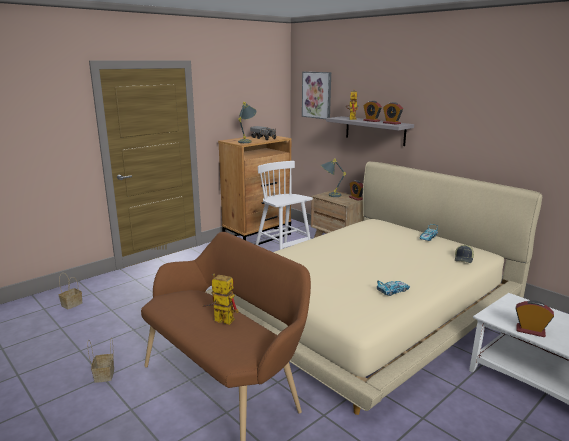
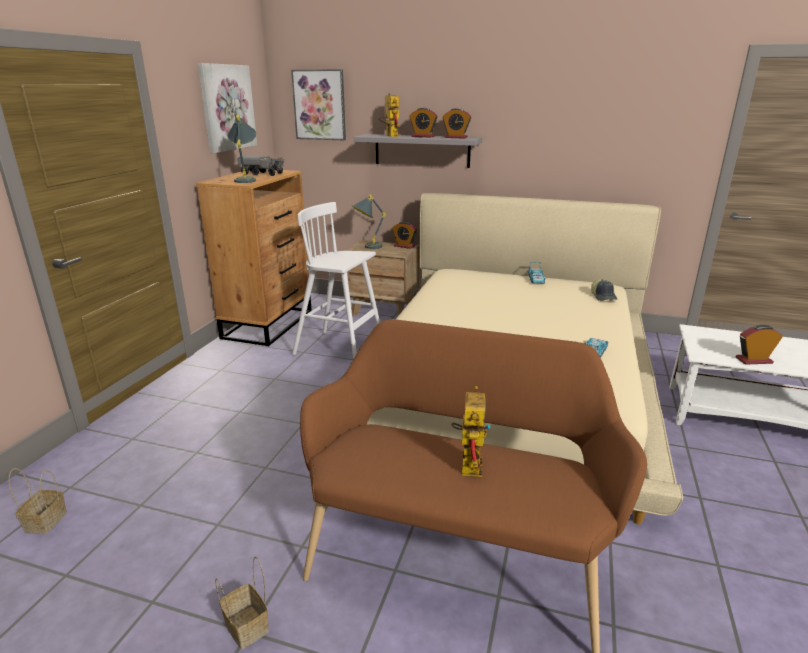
camera: 30 degrees left, 5 degrees up
(219, 320) = (468, 462): toy robot -> toy robot turned 105 degrees clockwise
(251, 95) = (227, 107): none -> picture

